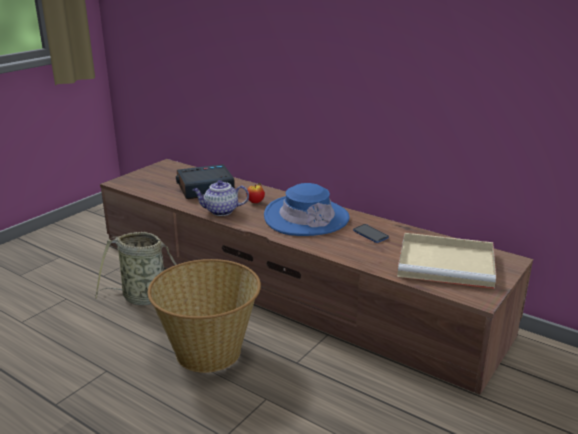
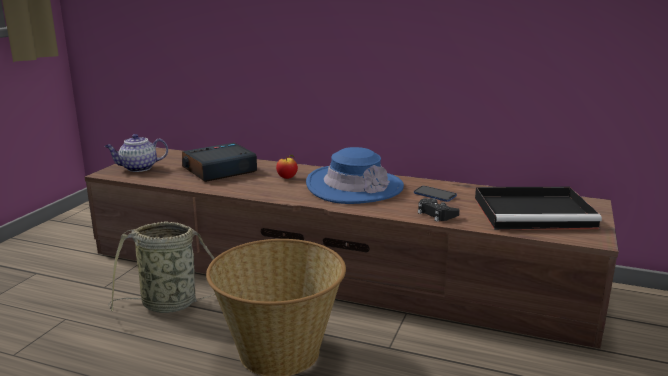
camera: 15 degrees left, 5 degrees down
(220, 211) = (253, 189): teapot -> teapot (138, 168)
(357, 254) = (436, 214): none -> black game controller
(448, 264) = (535, 213): beige tray -> black tray

